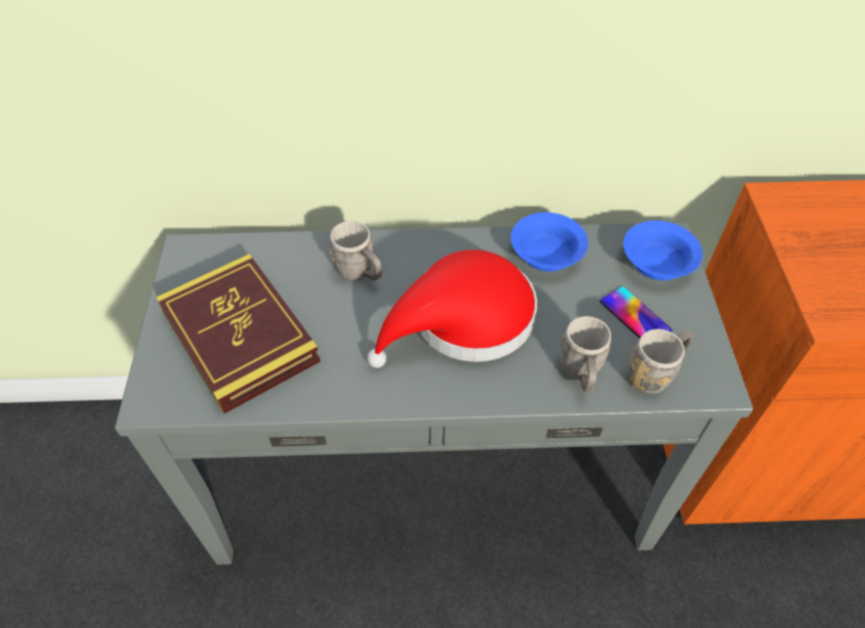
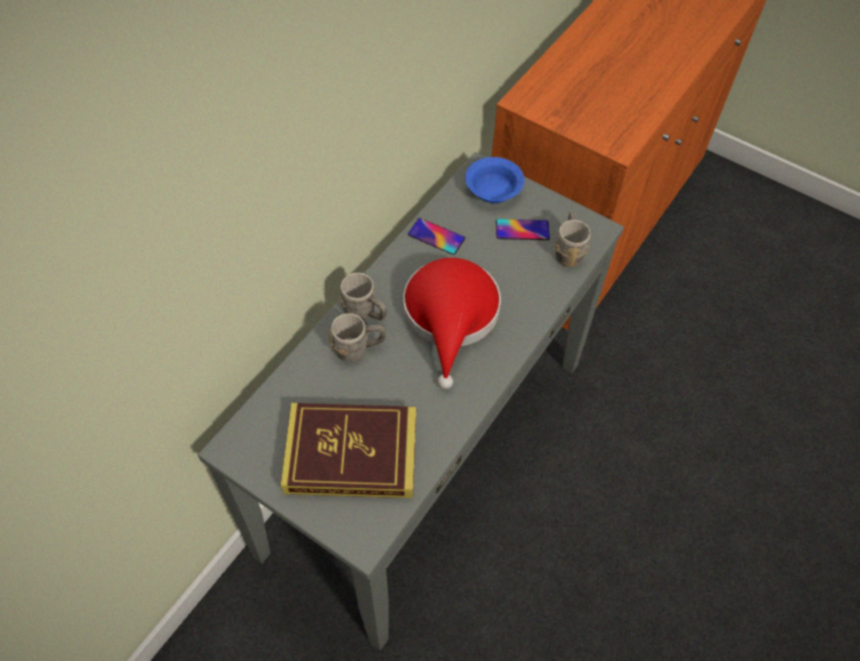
camera: 55 degrees left, 5 degrees up
(547, 253) = (436, 237): blue bowl -> phone
(581, 373) = (540, 285): grey mug -> grey mug (365, 313)

